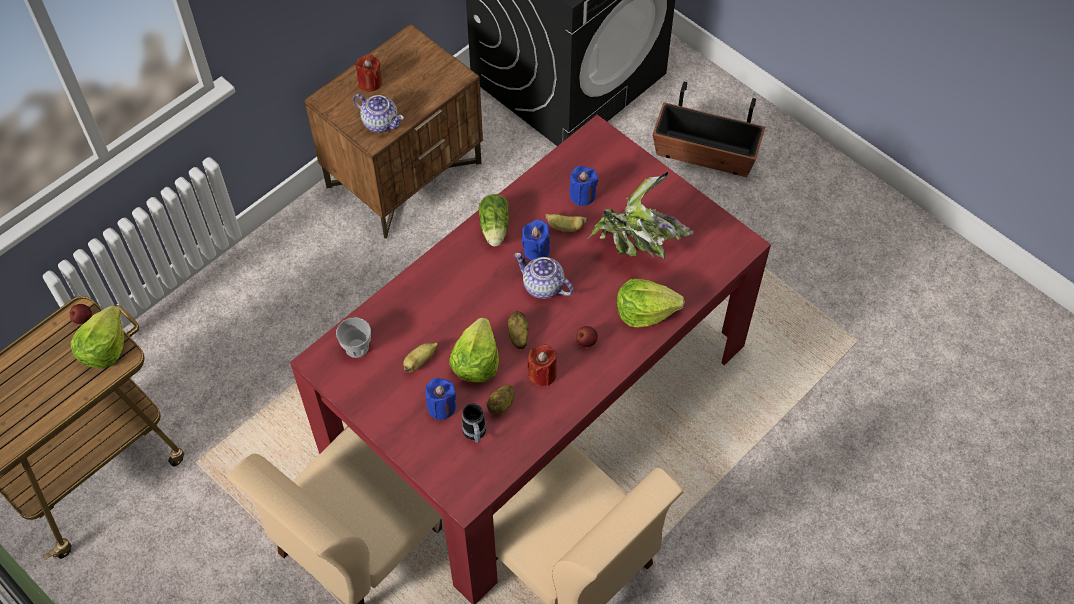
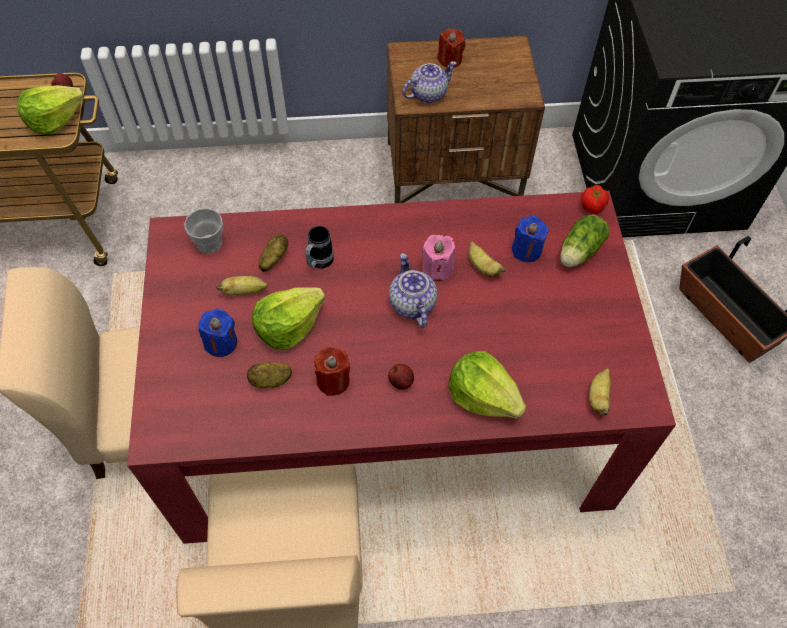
camera: 40 degrees right, 0 degrees up
(381, 122) = (428, 94): teapot -> teapot turned 105 degrees counterclockwise
(475, 434) = (222, 389): mug -> mug (318, 262)
(494, 229) = (418, 227): lettuce -> lettuce (578, 252)
(518, 335) = (347, 330): potato -> potato (273, 259)
(536, 250) = (437, 269): blue candle -> pink candle
(597, 133) = (592, 206): none -> tomato
(636, 245) = (534, 328): potted plant -> none
(713, 261) = (598, 397): none -> banana

